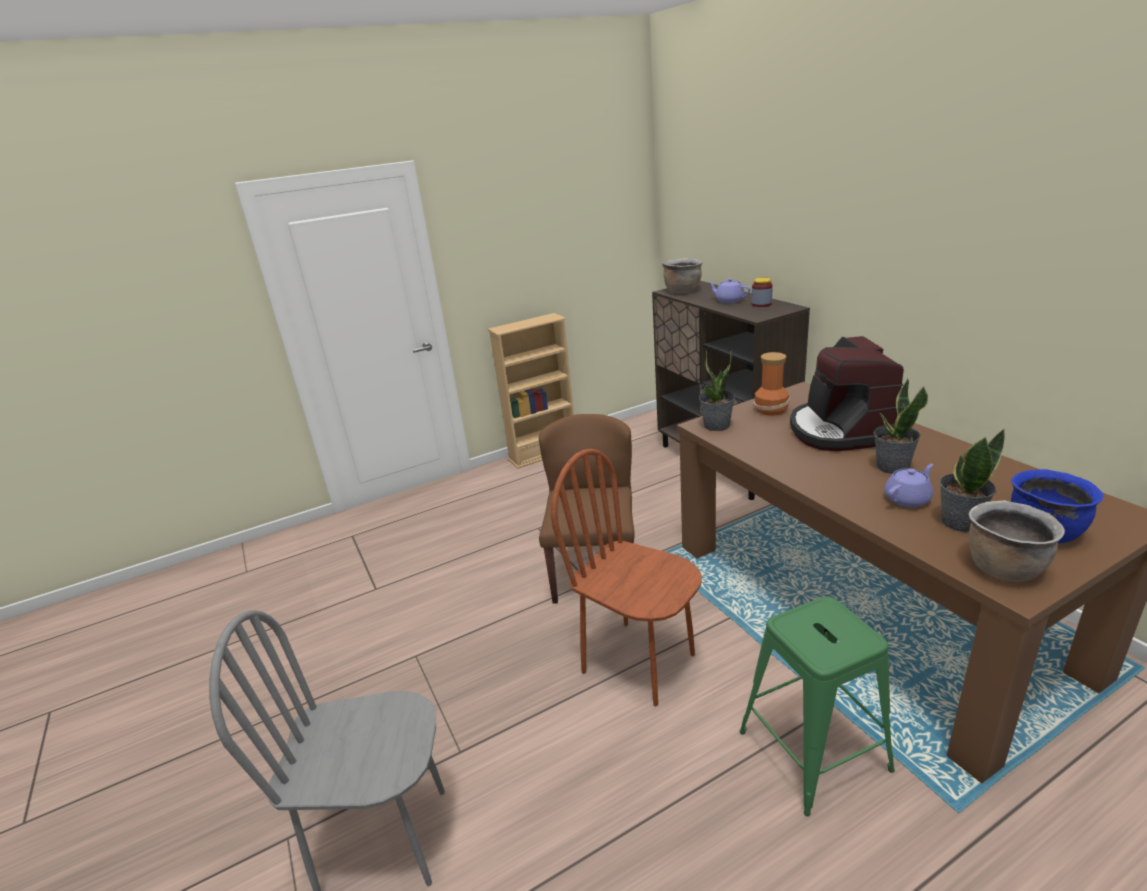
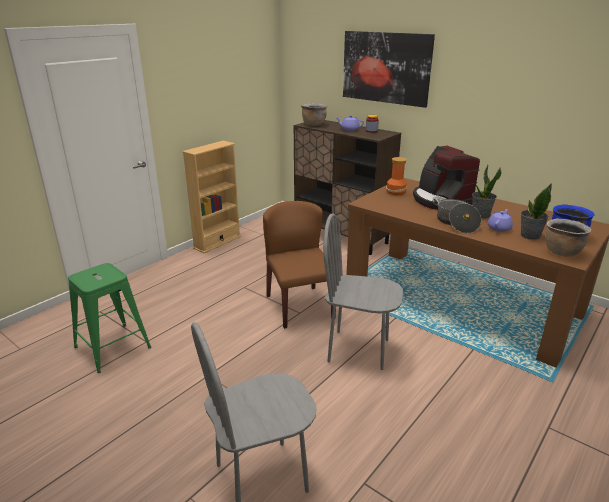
camera: 25 degrees left, 0 degrees up
(639, 662) = (358, 350): brown chair -> grey chair
(716, 425) = (372, 202): potted plant -> none
(789, 201) = (386, 67): none -> picture
(814, 750) = (476, 372): green stool -> green stool (113, 347)
(830, 479) = (455, 223): none -> cooking pot

